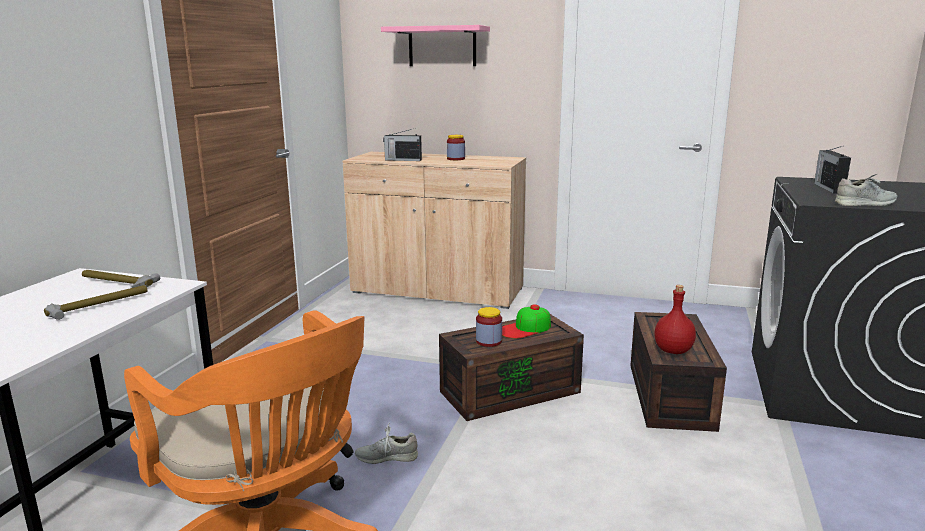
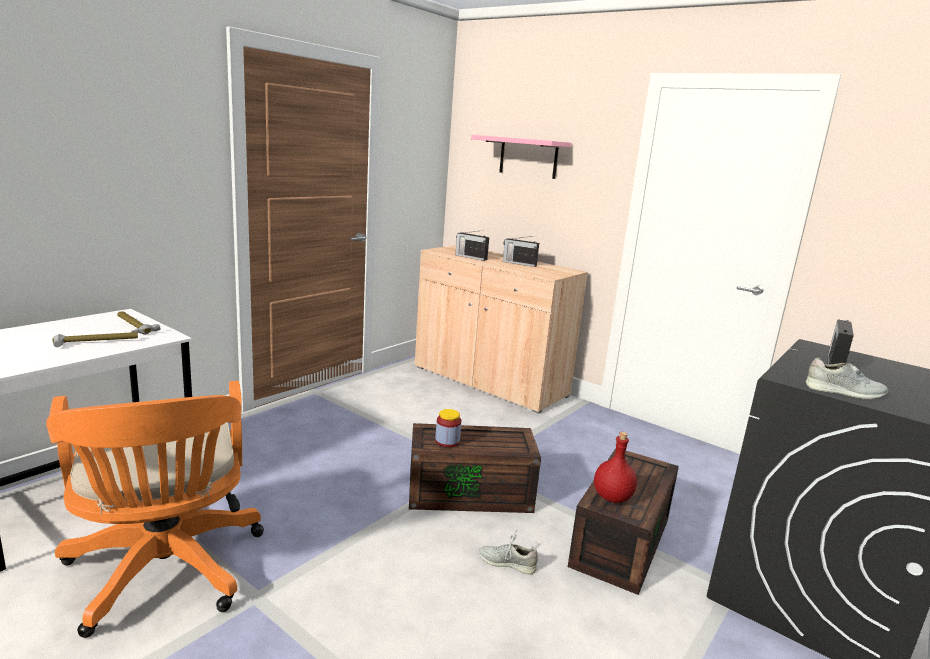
camera: 20 degrees right, 0 degrees up
(386, 457) = (317, 521): grey shoe -> grey shoe (507, 562)
(455, 159) = (519, 263): jar -> radio
(525, 328) = (492, 437): cap -> none

